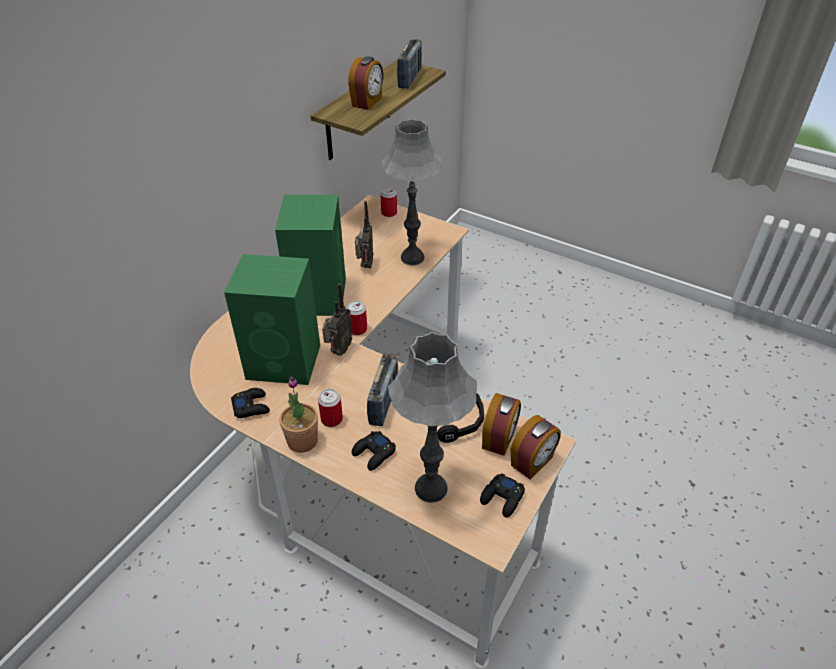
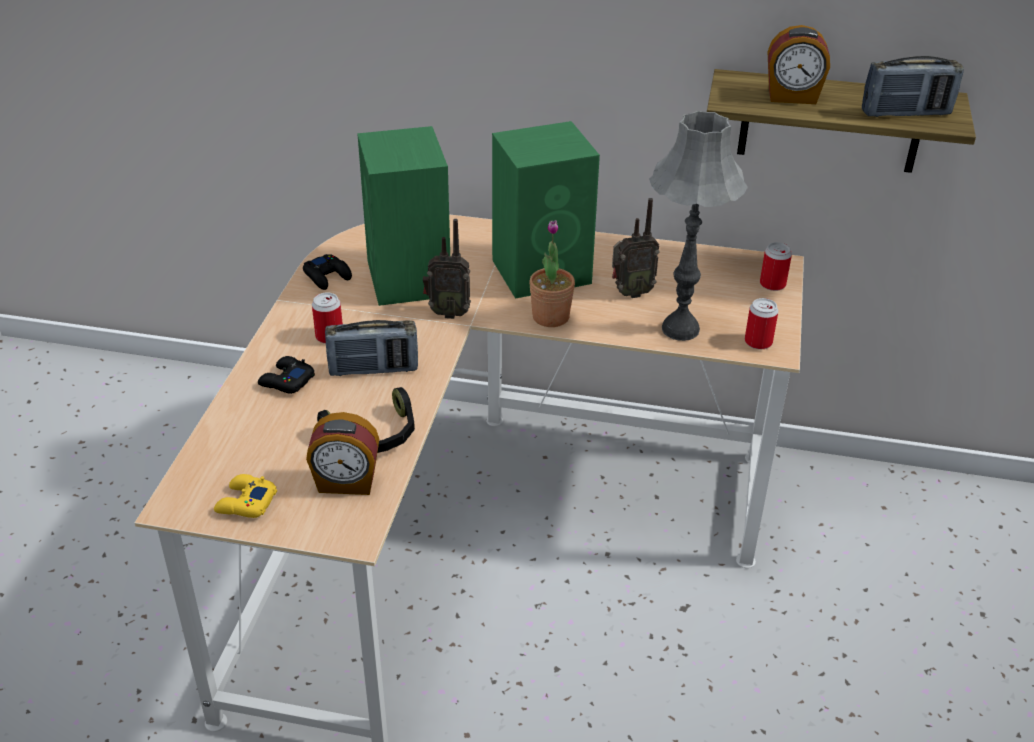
camera: 70 degrees right, 5 degrees down
(302, 441) = (288, 324): potted plant -> potted plant (550, 317)
(357, 329) = (496, 317): can -> can (758, 342)
(430, 488) = (245, 437): grey table lamp -> none
(502, 498) = (245, 503): black game controller -> yellow game controller
(532, 462) = (315, 522): alarm clock -> none

